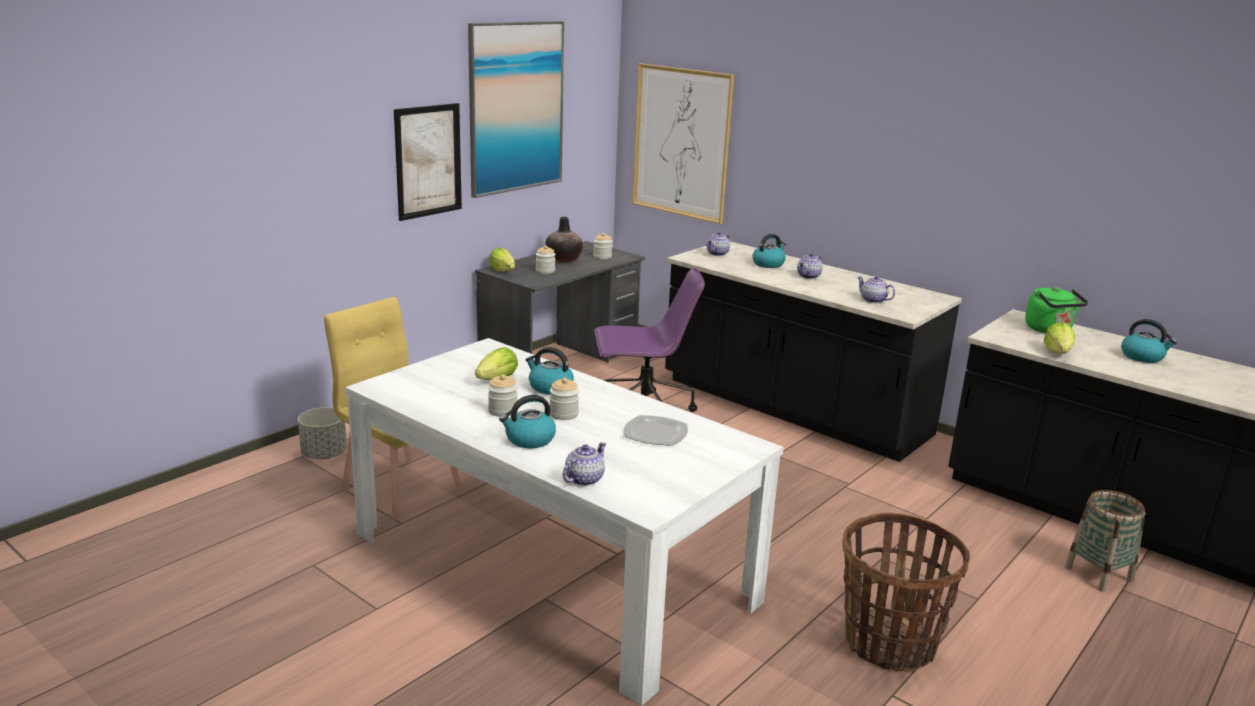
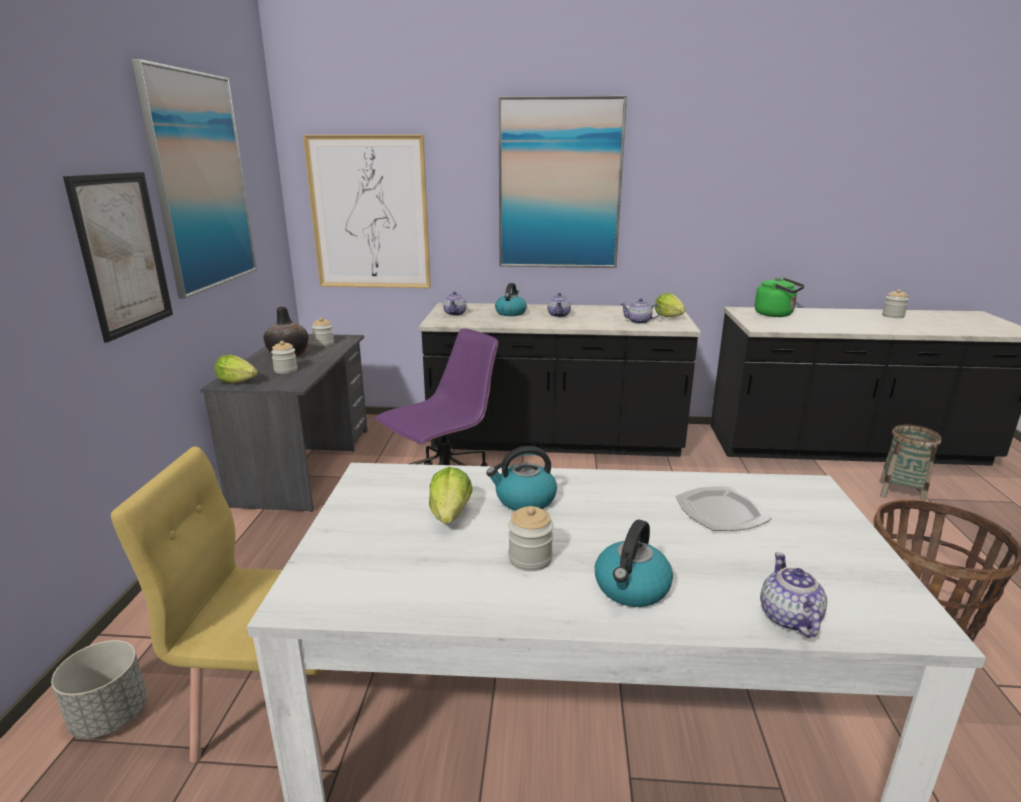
camera: 35 degrees left, 0 degrees up
(563, 414) = (600, 530): jar -> jar (893, 316)
(850, 141) = (559, 185): none -> picture
(1058, 352) = (817, 327): lettuce -> lettuce (669, 317)
(1143, 357) = (856, 318): kettle -> none

